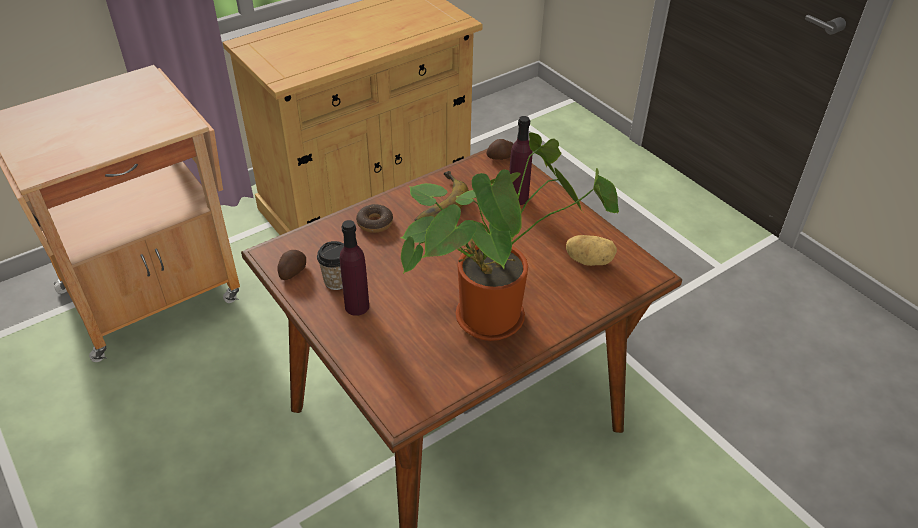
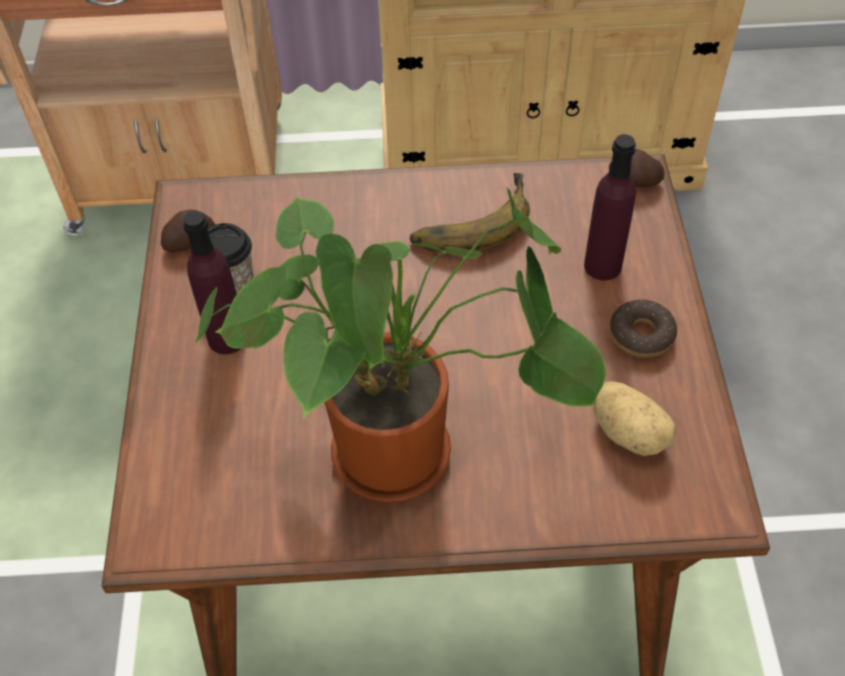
camera: 35 degrees right, 10 degrees up
(375, 223) = (356, 214): donut -> donut (641, 335)

